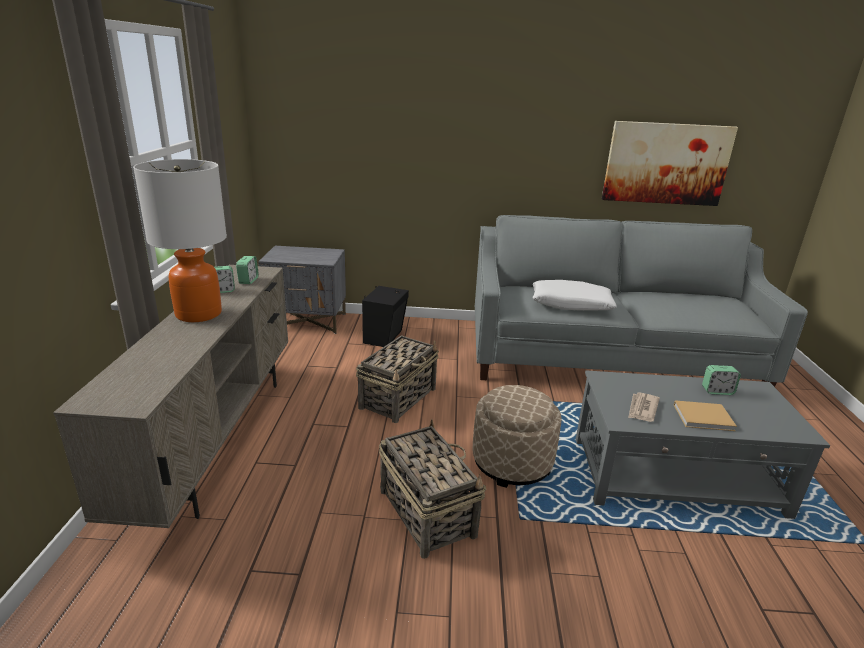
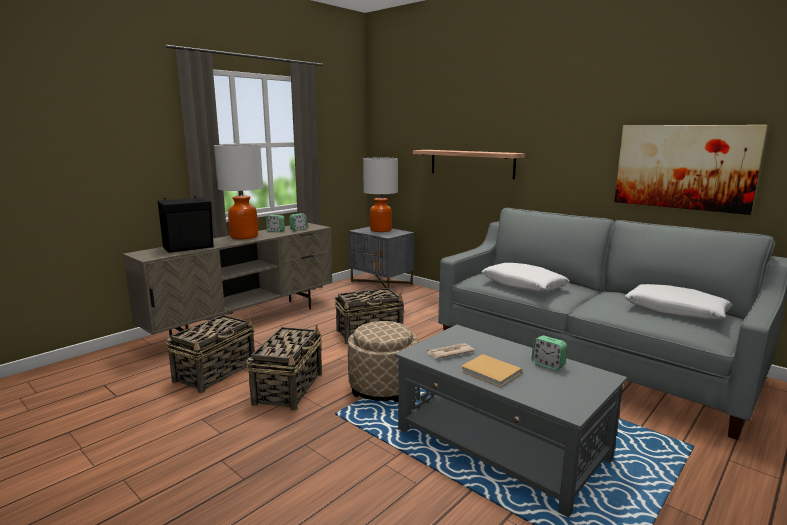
camera: 40 degrees right, 10 degrees down
(299, 253) = (381, 230): none -> table lamp
(303, 536) = (216, 372): none -> basket
(385, 337) = (418, 301): black speaker -> black speaker (189, 247)
(430, 159) = (471, 163): none -> shelf
(705, 304) = (675, 311): none -> white pillow

